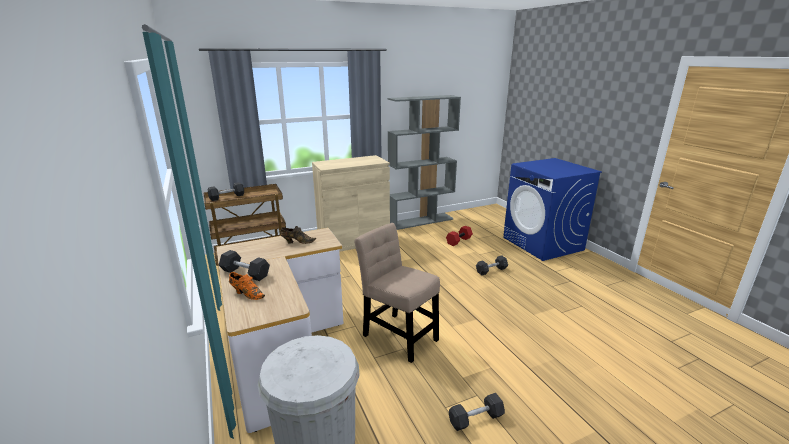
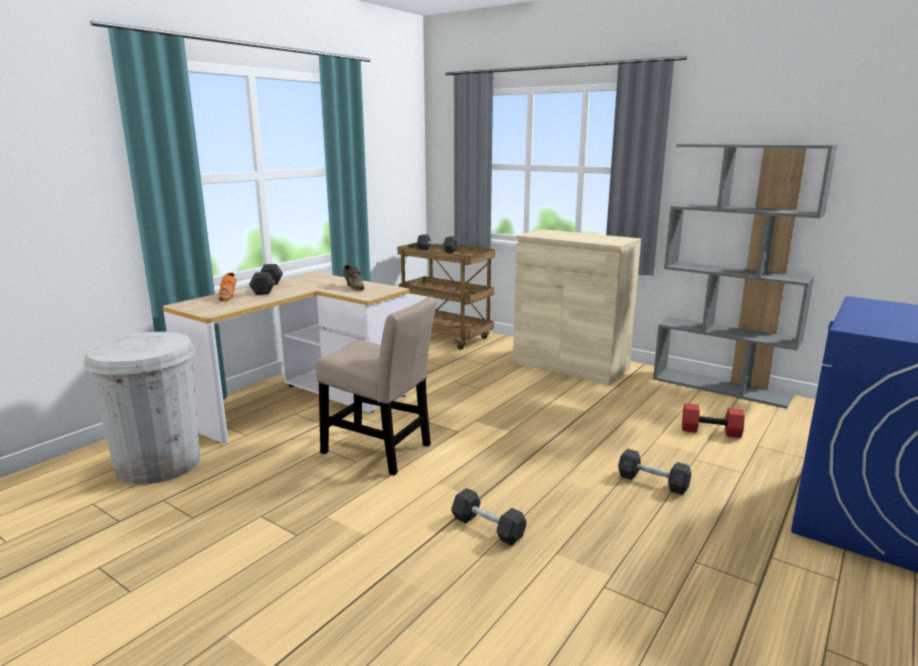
camera: 60 degrees right, 5 degrees down
(398, 335) = (380, 451): beige chair -> beige chair turned 105 degrees clockwise
(475, 419) = (249, 543): grey dumbbell -> grey dumbbell (488, 528)

